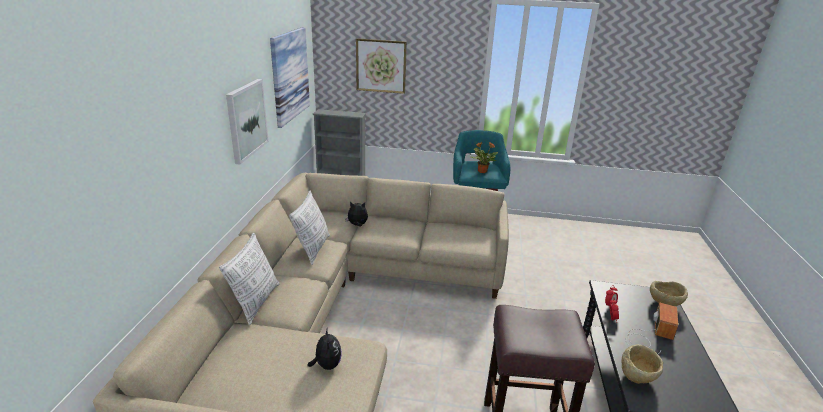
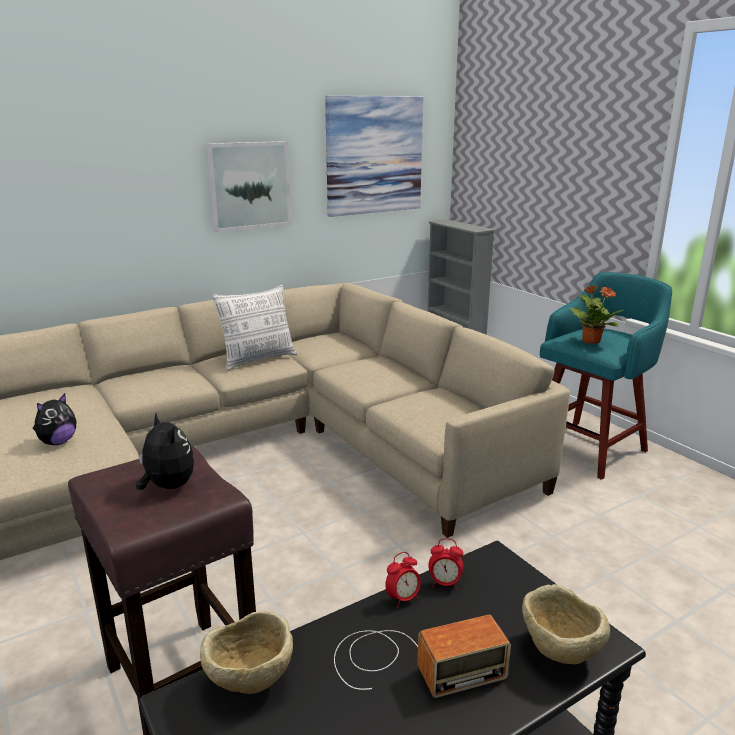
camera: 50 degrees right, 5 degrees down
(256, 302) = (128, 376): pillow -> none
(357, 225) = (349, 359): plush toy -> plush toy (167, 486)
(381, 66) = (521, 157): picture -> none

